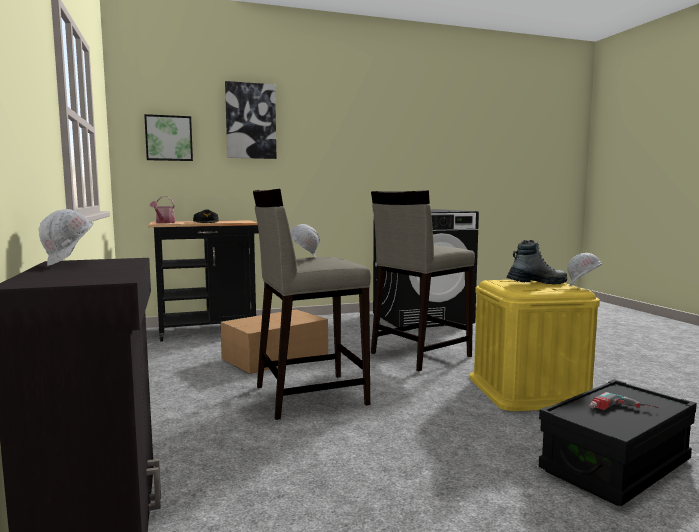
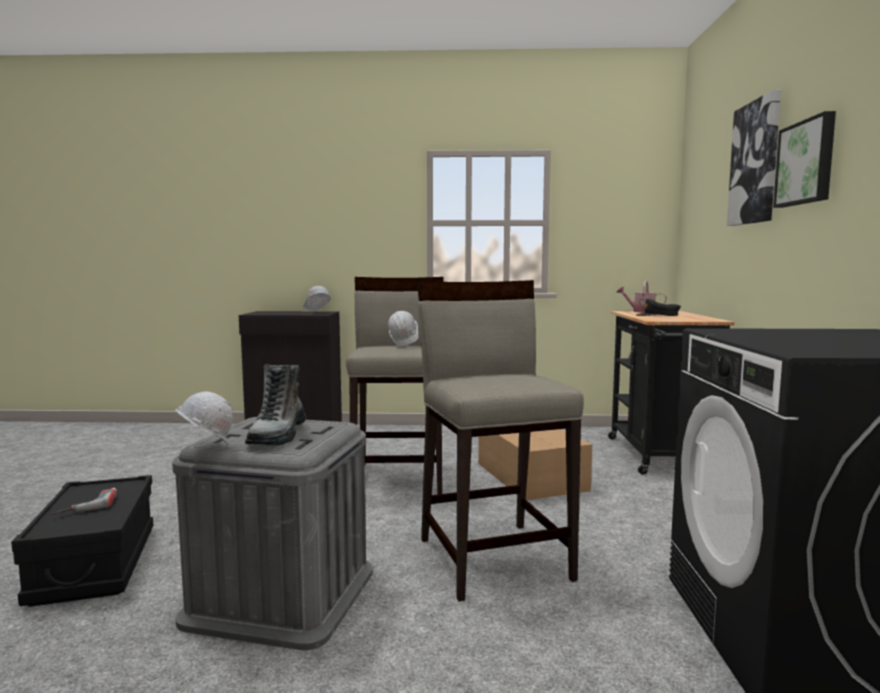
camera: 110 degrees right, 0 degrees up
(169, 138) = (702, 207): picture -> picture (807, 163)
(529, 389) = (282, 595): yellow storage box -> grey storage box

